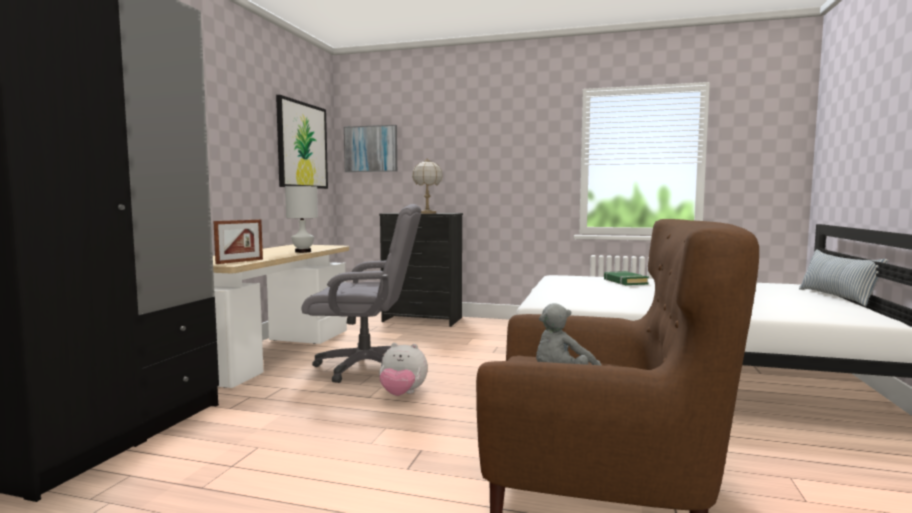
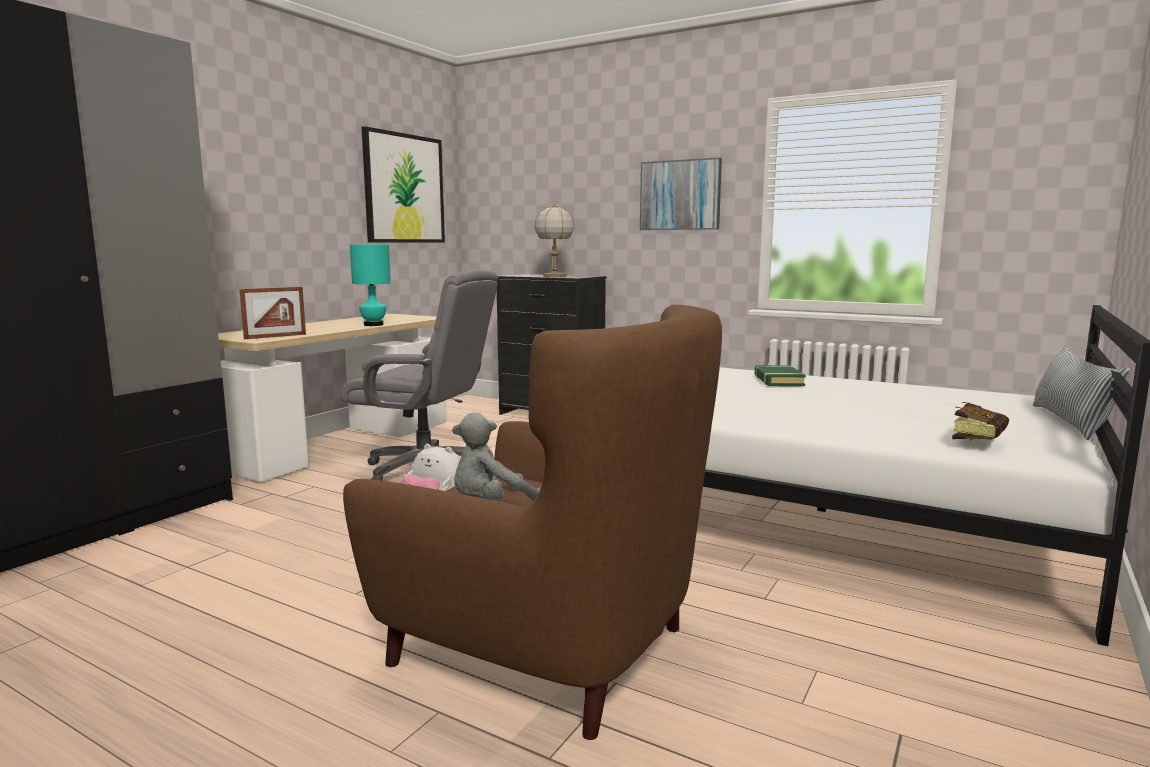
camera: 15 degrees right, 5 degrees up
(302, 251) = (373, 325): white table lamp -> turquoise table lamp
(371, 149) = (499, 190): picture -> picture (680, 195)
(814, 310) = (979, 440): none -> book

